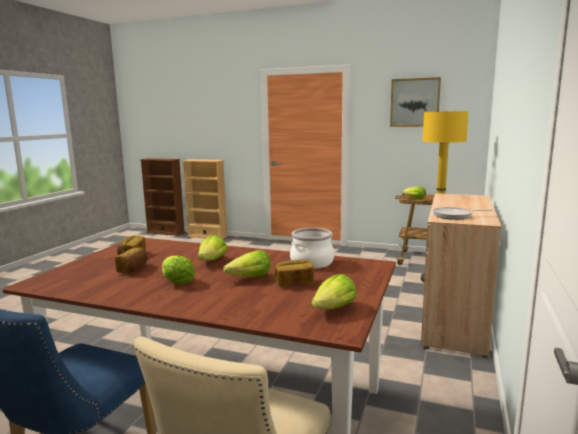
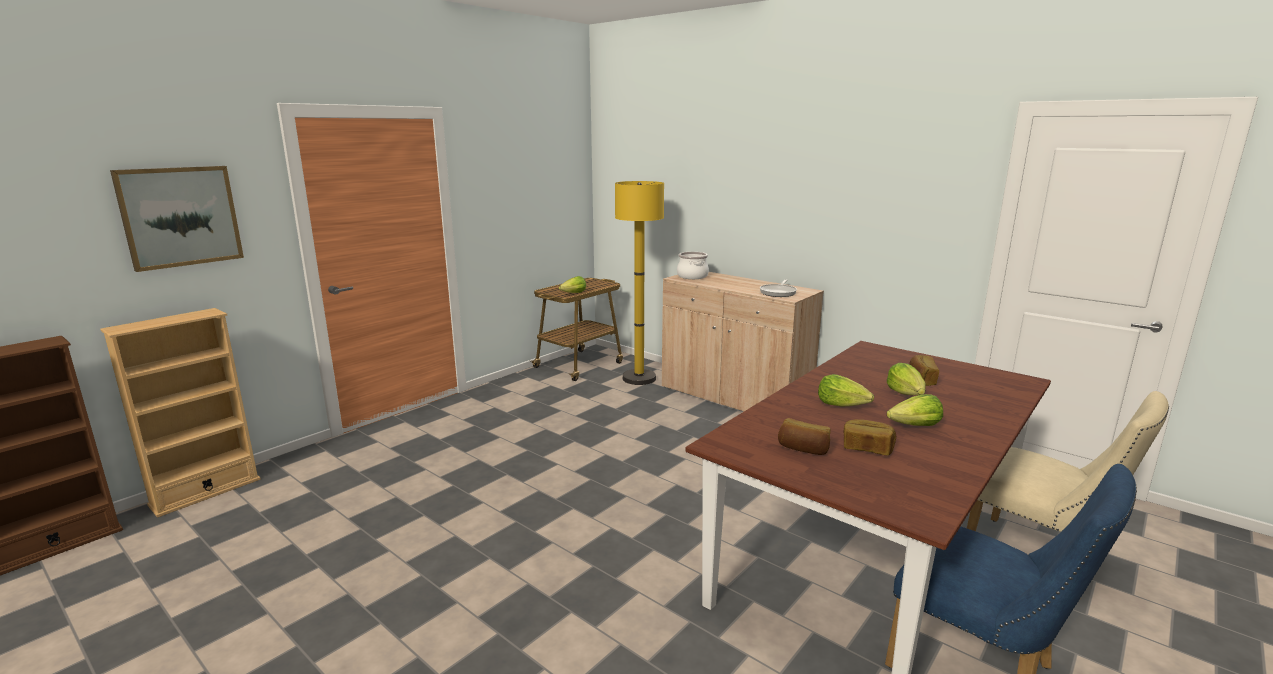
camera: 70 degrees left, 5 degrees up
(312, 263) = (860, 366): cooking pot -> cooking pot (692, 276)
(334, 309) = (984, 376): lettuce -> none
(414, 102) = (526, 166): picture -> picture (180, 216)

